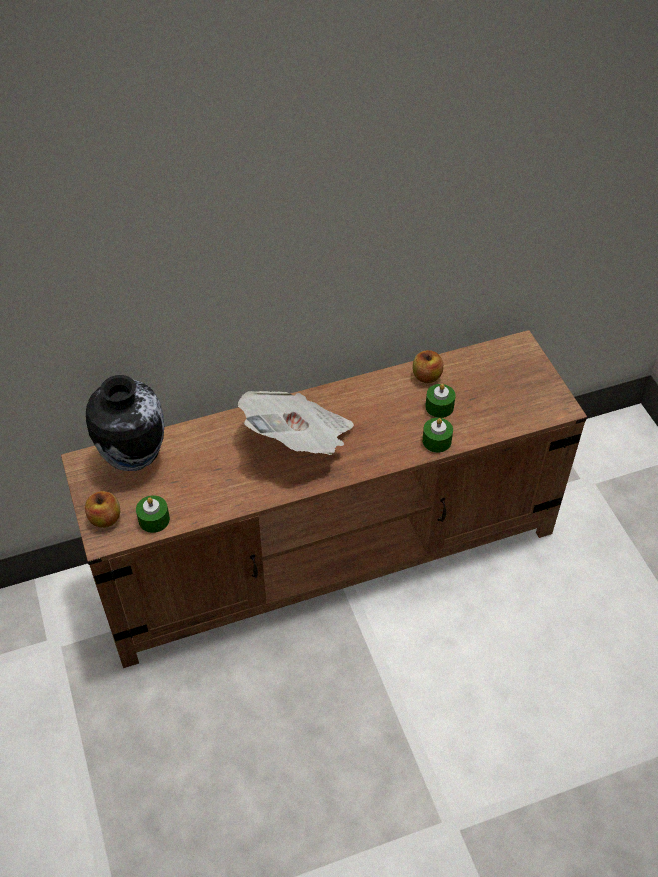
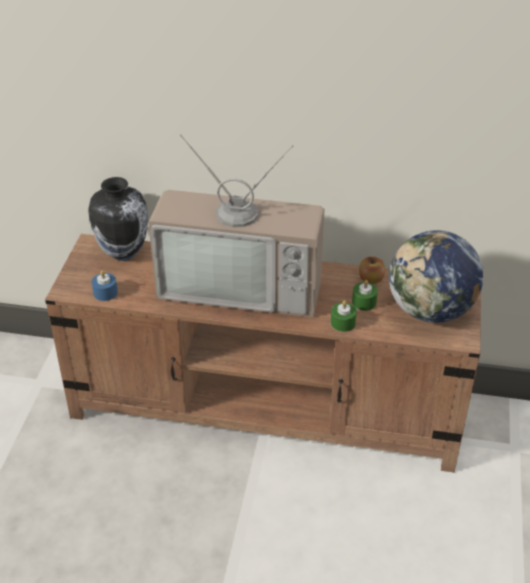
camera: 30 degrees right, 10 degrees down
(105, 518) = (76, 280): apple -> none
(154, 519) = (105, 292): green candle -> blue candle
(299, 440) = (242, 284): newspaper -> television
(509, 388) = (430, 311): none -> globe

